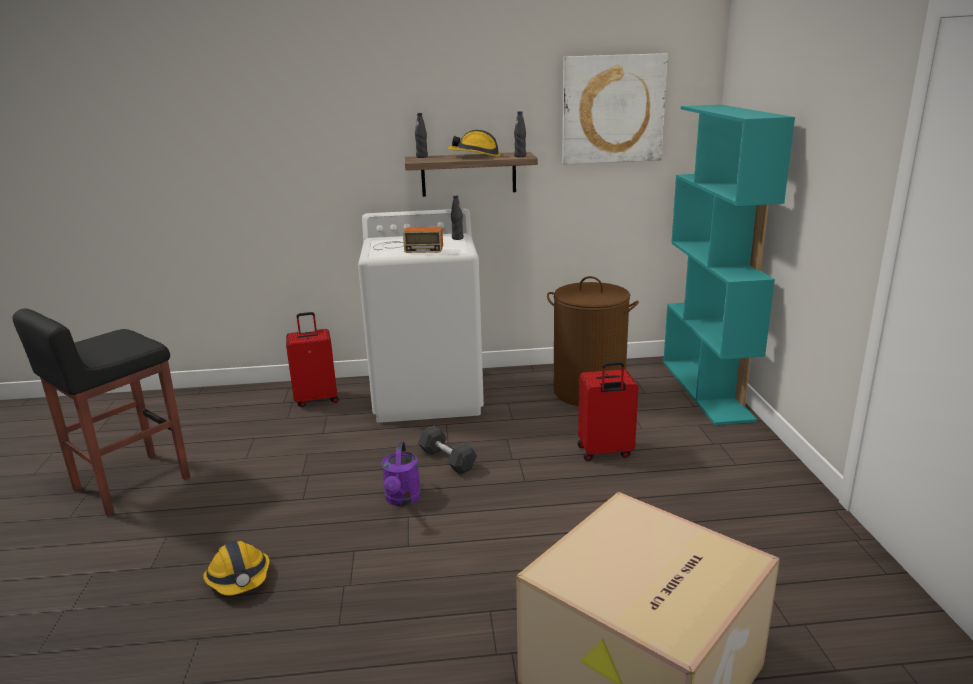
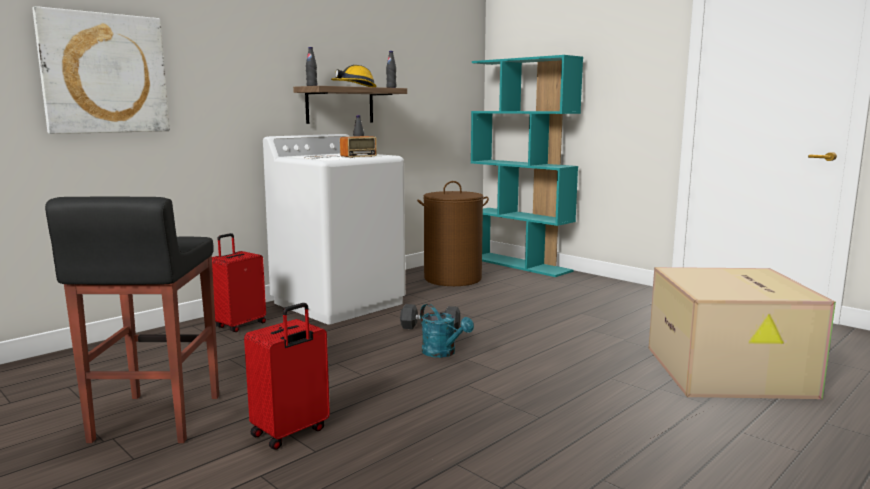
camera: 40 degrees left, 10 degrees down
(239, 578) = (412, 426): hard hat -> none
(402, 500) = (443, 353): purple watering can -> turquoise watering can
(605, 452) = (522, 300): red suitcase -> red suitcase (290, 432)
(612, 109) = (429, 60): picture -> picture (104, 74)

